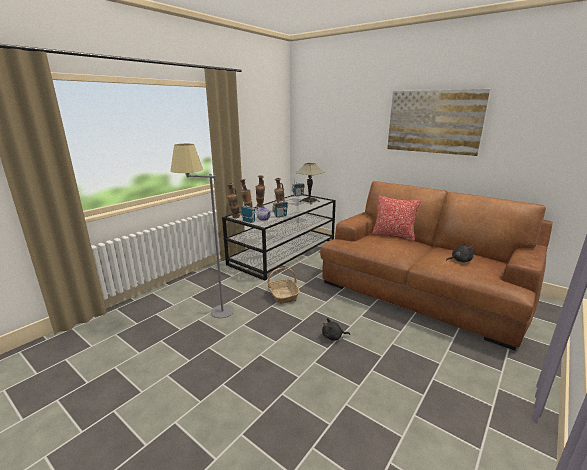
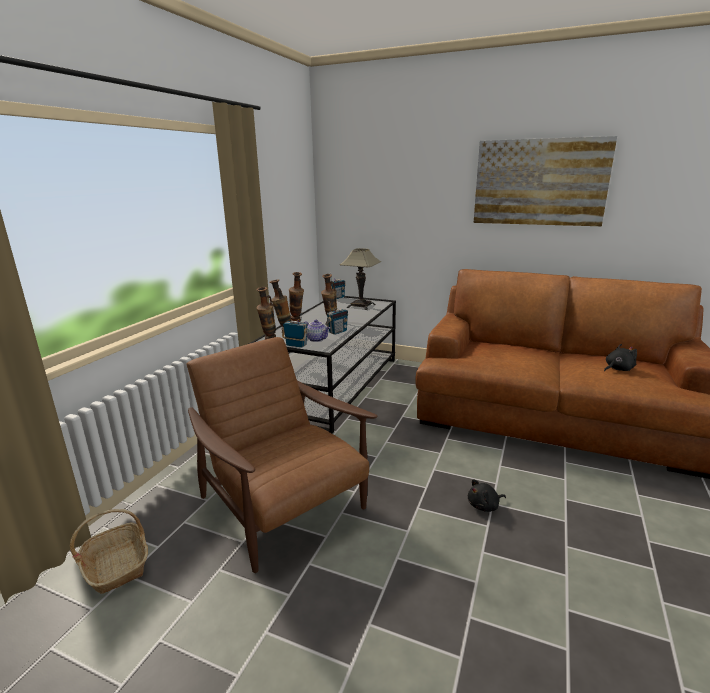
camera: 15 degrees left, 0 degrees up
(212, 315) = (283, 506): grey floor lamp -> brown armchair
(283, 295) = (373, 453): basket -> basket (117, 565)
(393, 235) = (505, 343): pillow -> none

